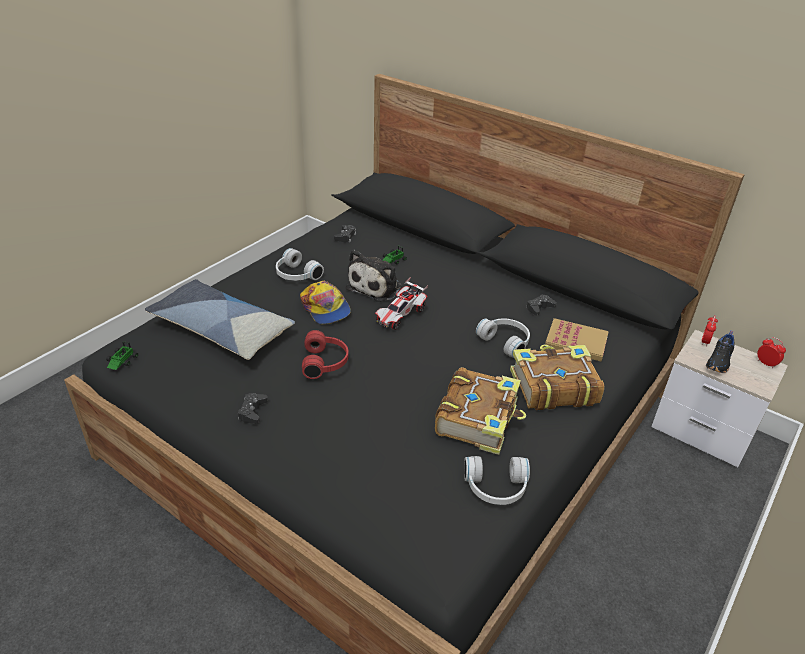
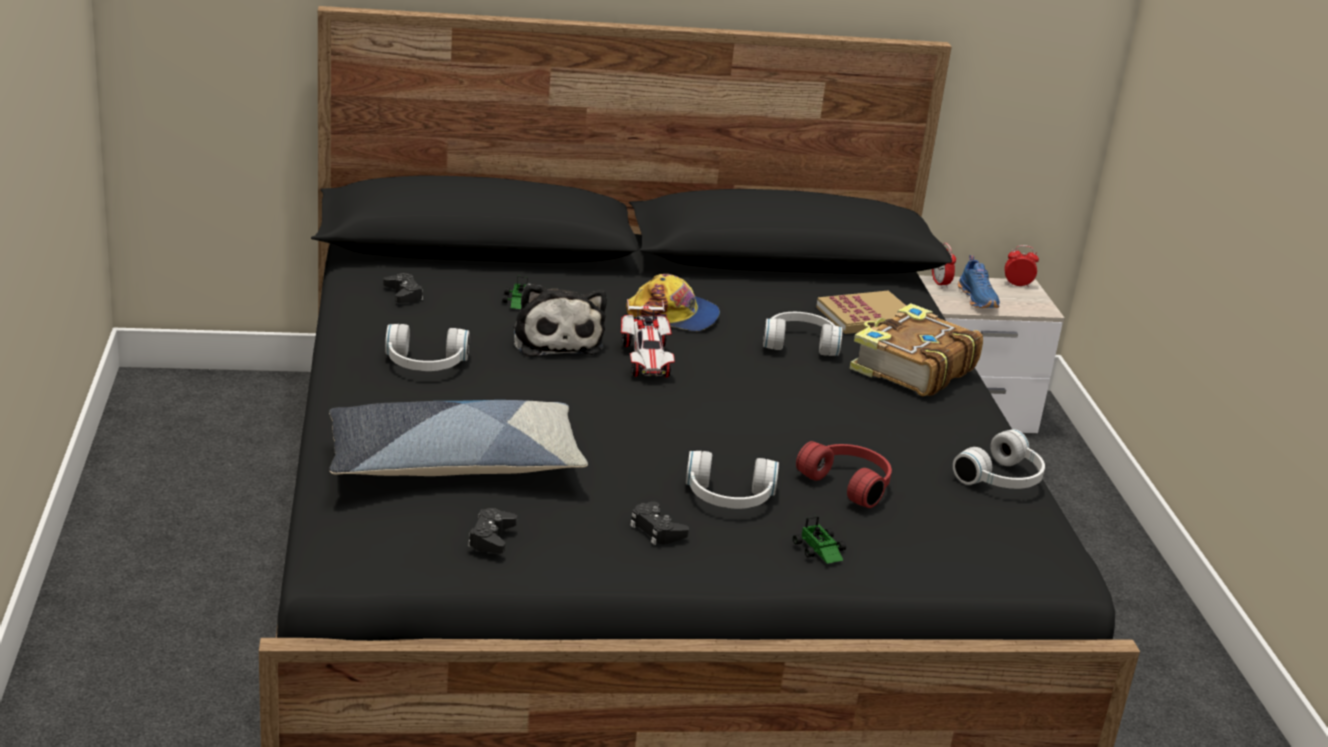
camera: 45 degrees left, 10 degrees down
(120, 361) = (375, 559): toy car -> toy car (821, 550)
(316, 413) = (729, 499): none -> white headphones
(325, 308) = (542, 387): cap -> cap (674, 315)
(326, 362) = (651, 442): red headphones -> red headphones (849, 483)
(478, 418) = (893, 427): book -> none
(539, 308) = (777, 296): black game controller -> black game controller (491, 538)
(719, 362) = (978, 299): black shoe -> blue shoe

